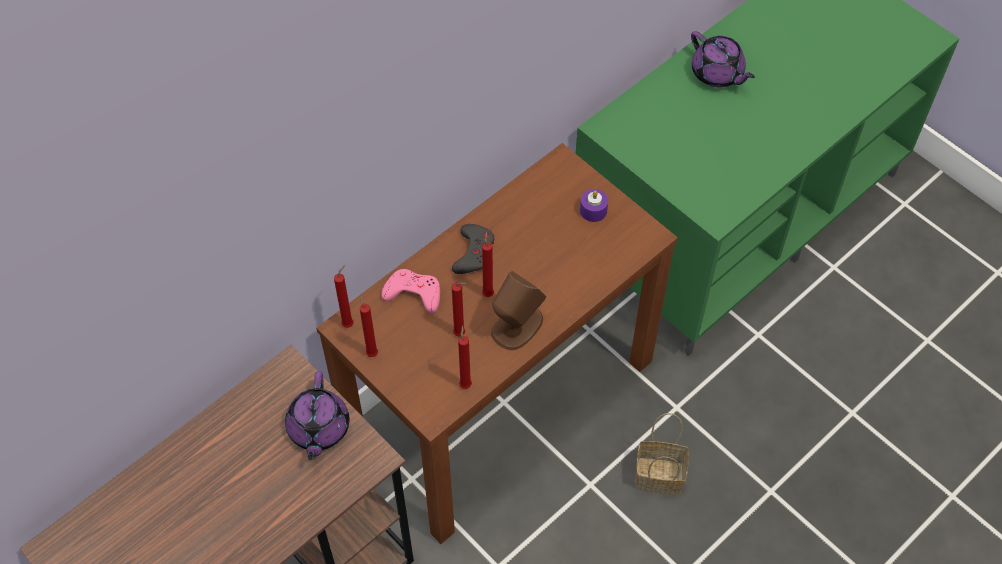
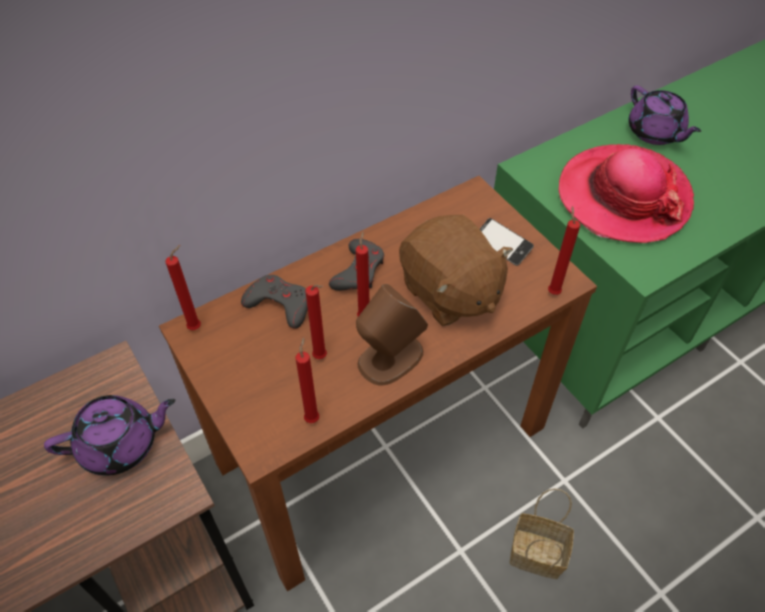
camera: 10 degrees right, 5 degrees down
(318, 429) = (121, 444): purple teapot -> purple teapot turned 120 degrees counterclockwise
(371, 352) = (212, 363): red candle -> red candle (553, 291)
(413, 293) = (279, 304): pink game controller -> grey game controller
(555, 261) = (449, 292): none -> brown plush toy
(593, 210) = (502, 245): purple candle -> phone
(693, 147) = (623, 197): none -> hat

